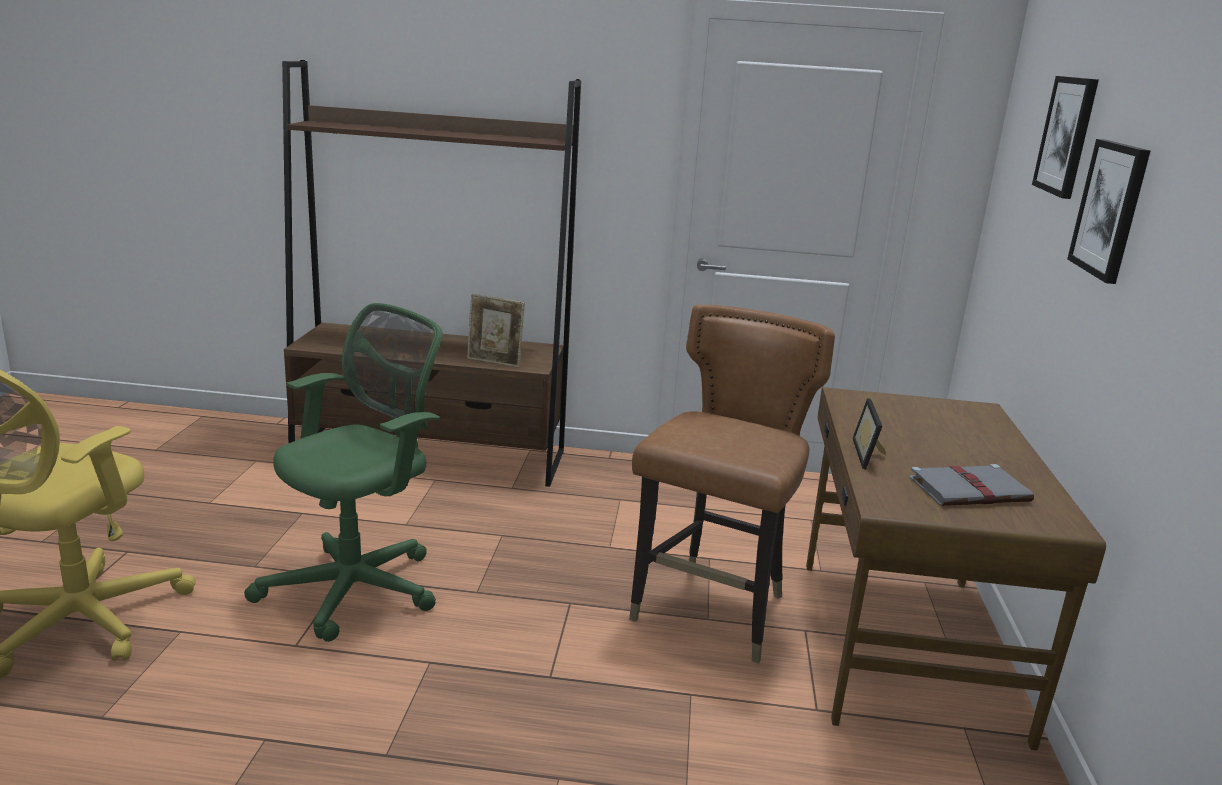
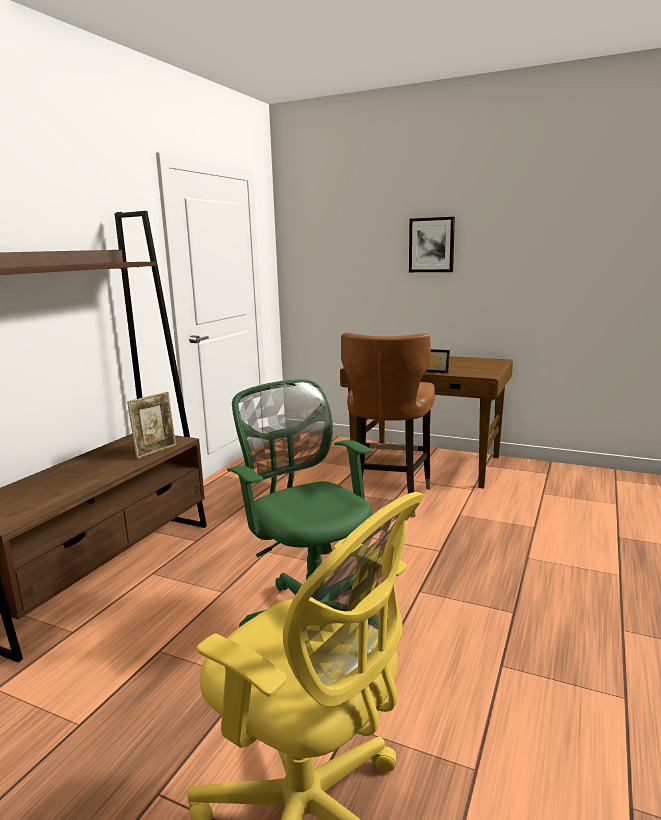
camera: 70 degrees left, 5 degrees down
(713, 613) = (388, 498): brown chair -> brown chair turned 120 degrees counterclockwise
(971, 490) = (469, 365): grey book -> none
(1067, 136) = (368, 223): picture -> none

